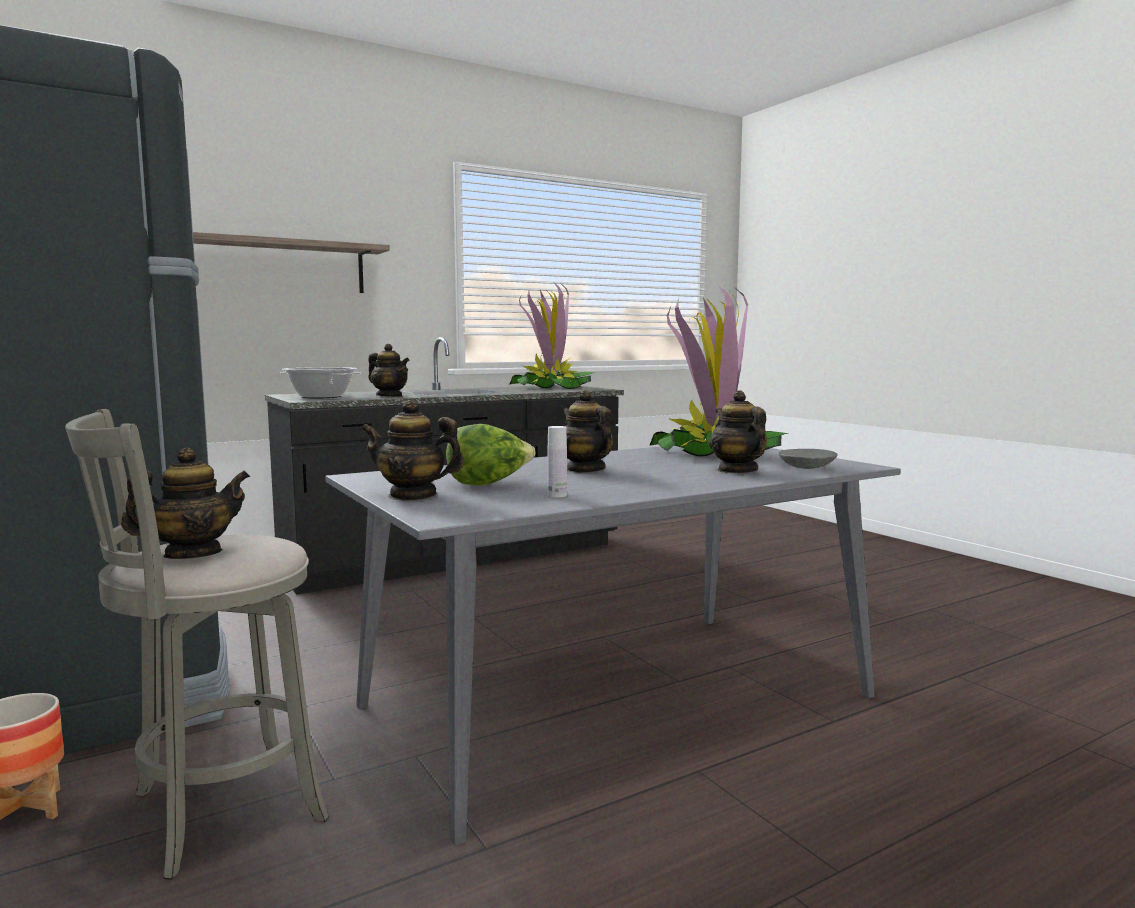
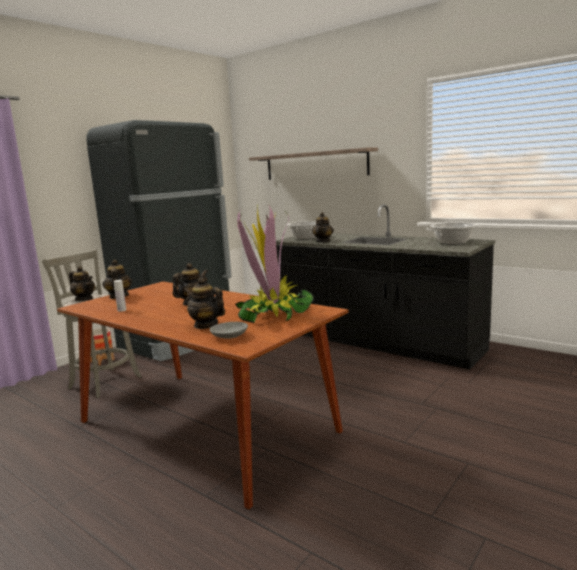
camera: 70 degrees right, 5 degrees up
(488, 484) = (147, 299): lettuce -> none
(551, 387) = (453, 242): potted plant -> cooking pot
(618, 702) = (204, 426): grey dining table -> brown dining table
(737, 470) = (206, 325): teapot -> teapot turned 105 degrees counterclockwise

